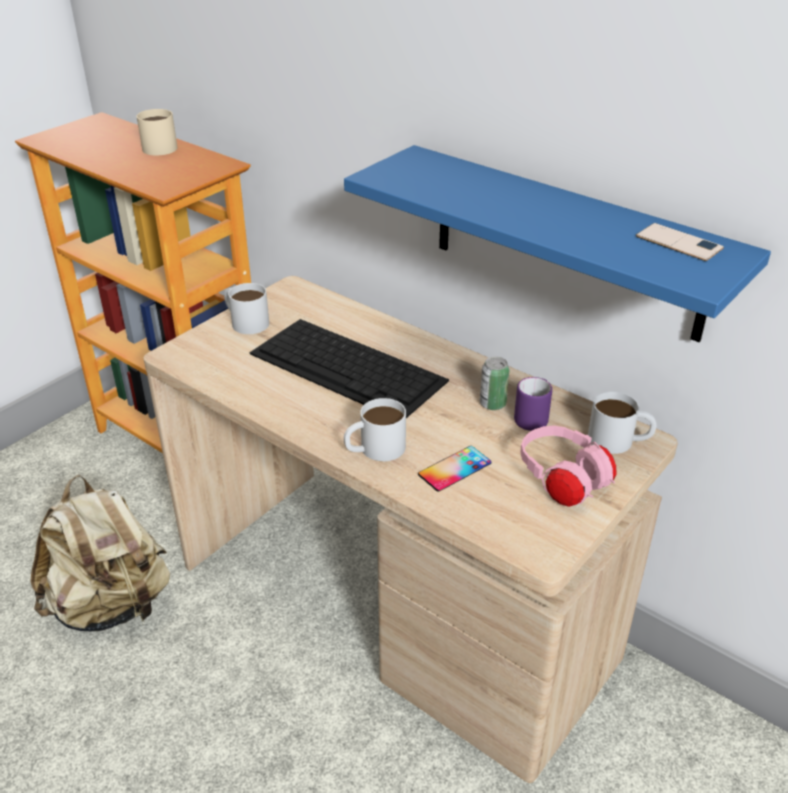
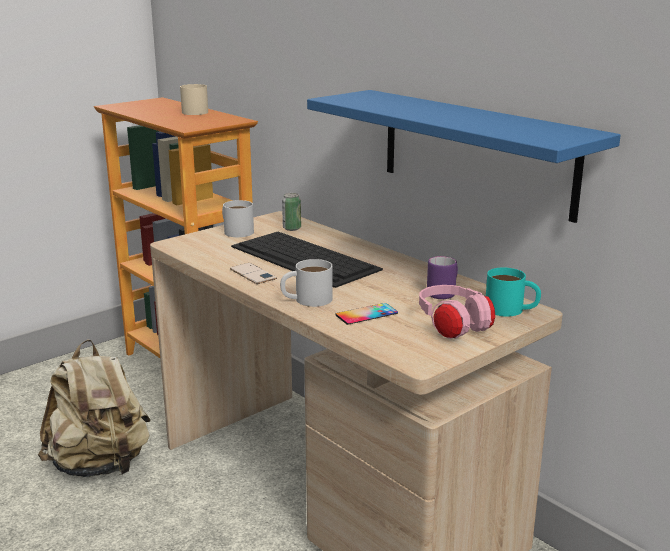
camera: 10 degrees right, 15 degrees down
(492, 404) = (413, 284): can -> can (291, 228)
(619, 441) = (511, 310): white mug -> turquoise mug
(678, 243) = (546, 128): phone -> phone (253, 274)

